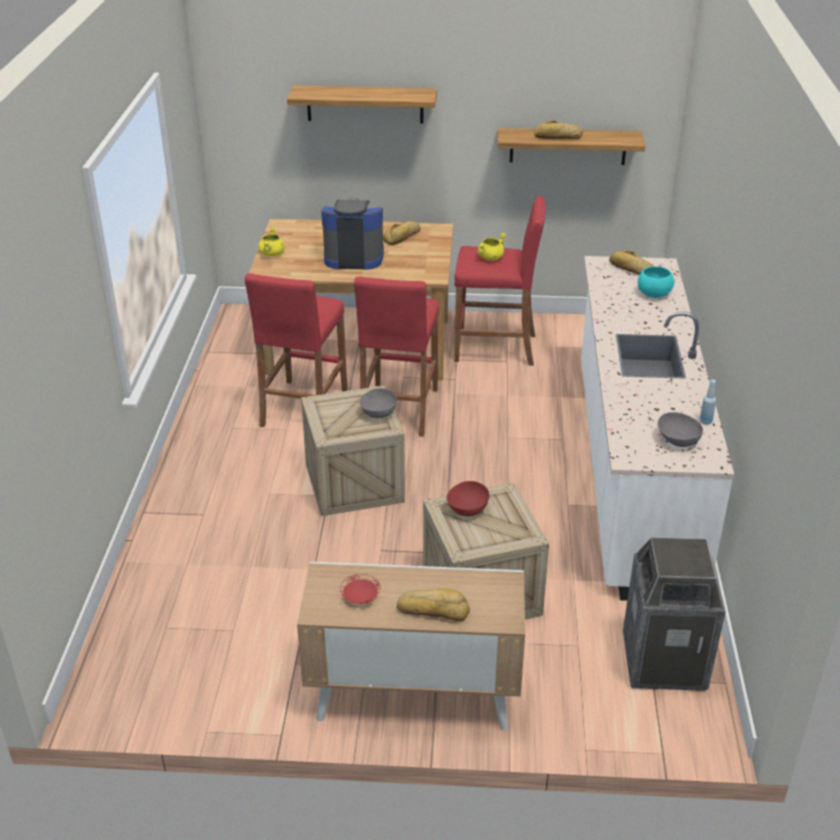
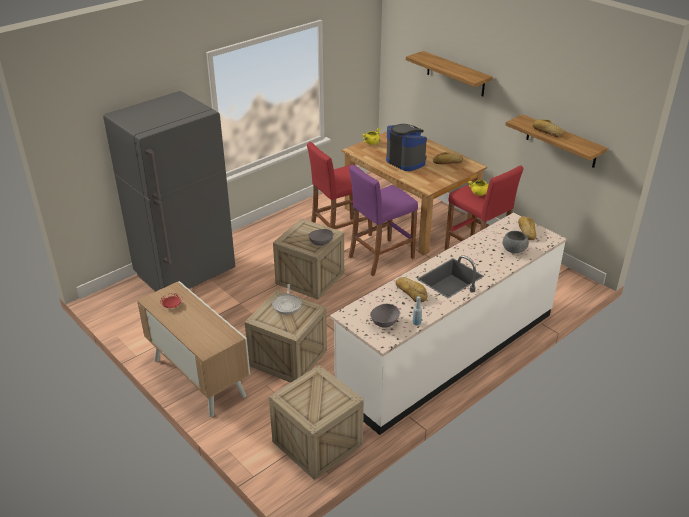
camera: 45 degrees right, 0 degrees up
(173, 581) = (186, 274): none -> grey fridge
(399, 409) = (381, 257): red stool -> purple stool
(433, 609) = (188, 328): bread -> bread (411, 292)
(467, 509) = (287, 304): red bowl -> frying pan
(654, 294) = (514, 250): turquoise bowl -> grey bowl
(664, 661) = (317, 443): trash can -> crate

